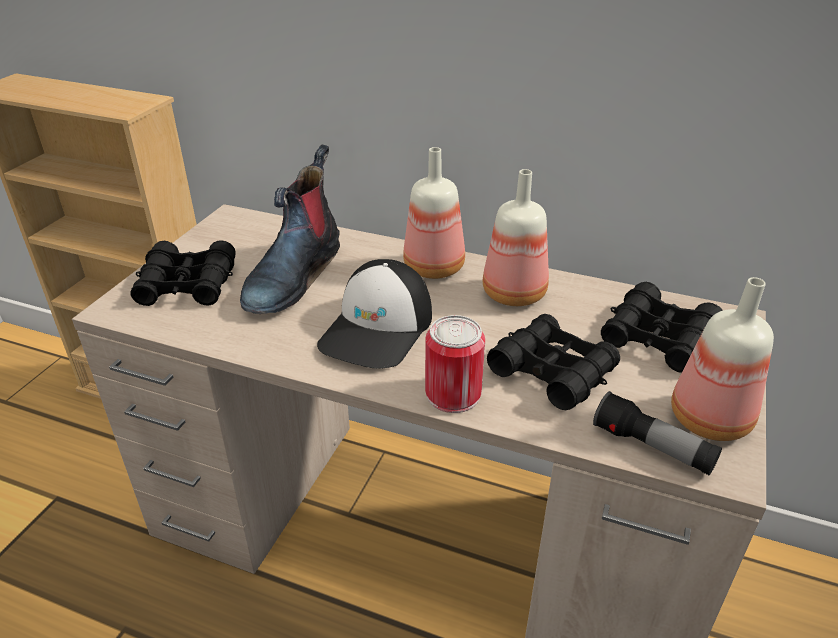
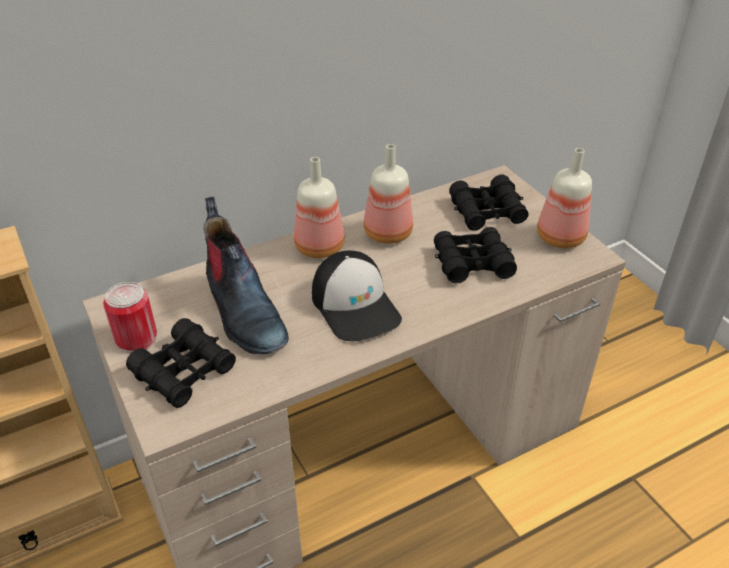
camera: 50 degrees left, 5 degrees up
(453, 394) = (451, 309): can -> can (136, 338)
(652, 447) = (560, 267): flashlight -> none

